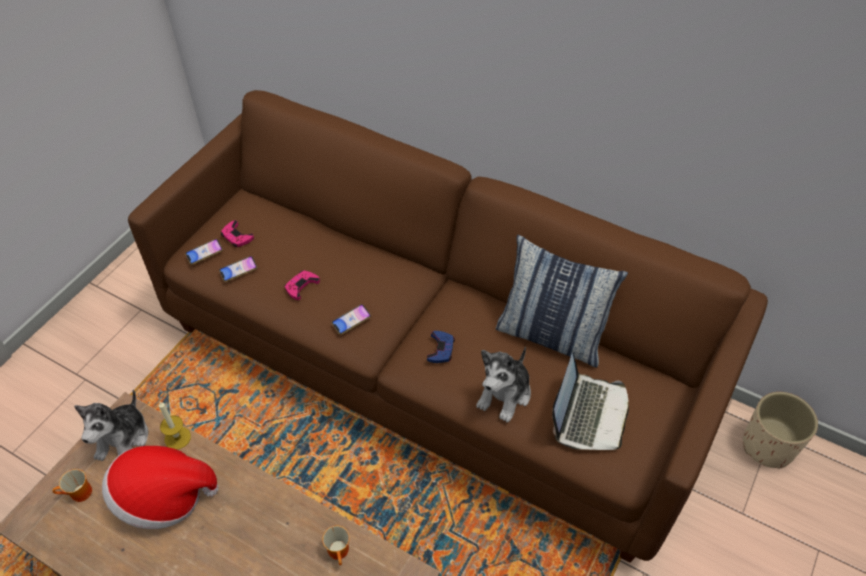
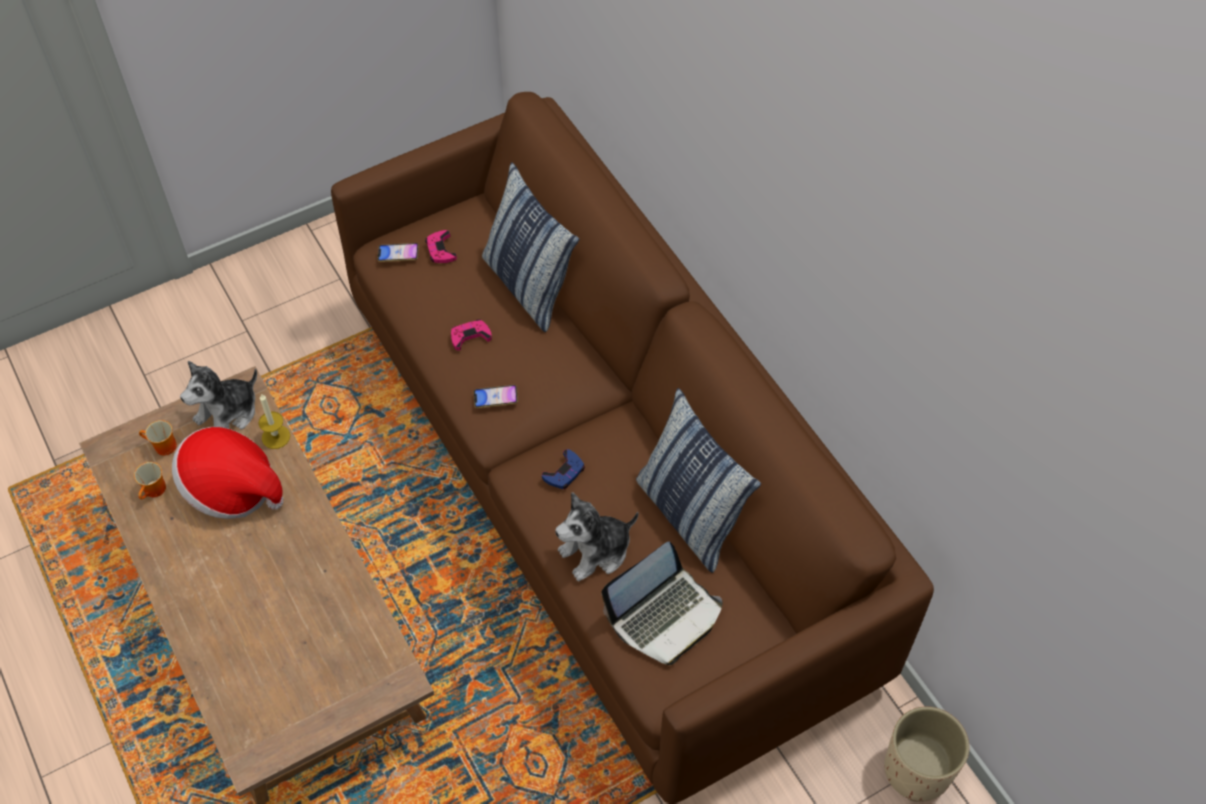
camera: 30 degrees right, 5 degrees up
(238, 270) = (419, 289): phone -> none
(321, 234) = (529, 286): none -> pillow
(340, 551) = (355, 622): mug -> mug (155, 491)

